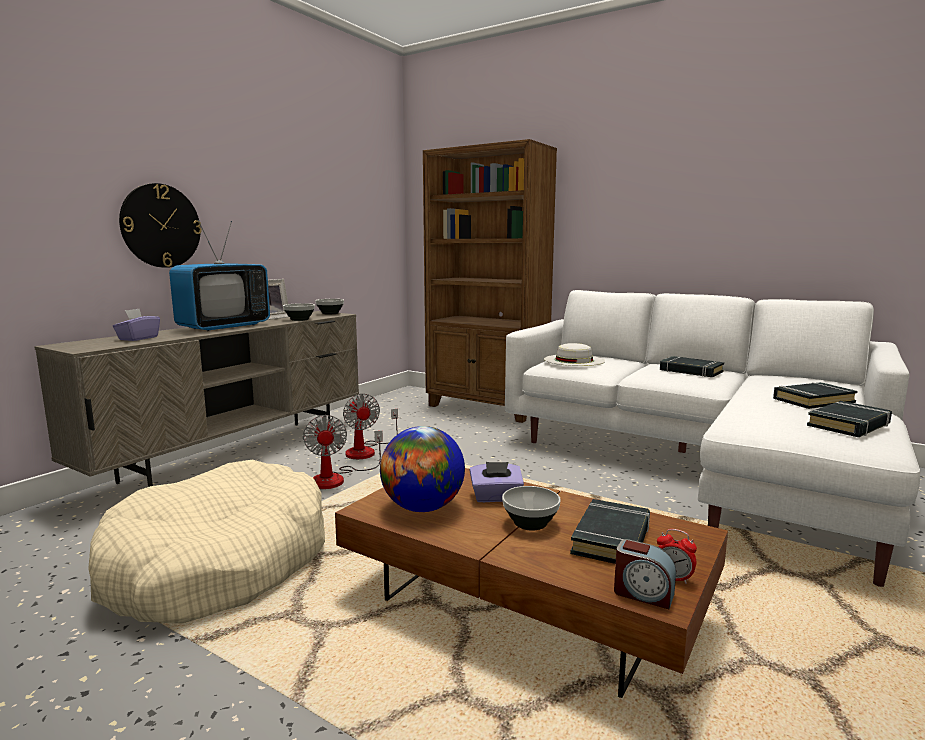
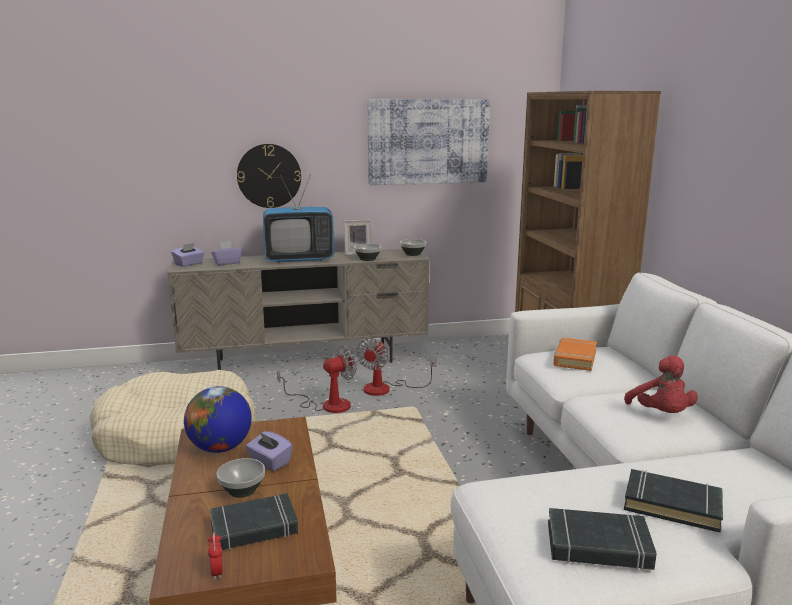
camera: 45 degrees right, 5 degrees up
(81, 345) = (189, 264): none -> purple tissue box
(316, 198) = (427, 141): none -> picture
(337, 478) = (327, 404): fan -> fan turned 150 degrees counterclockwise
(574, 360) = (575, 358): white hat -> orange book
(643, 594) = (181, 567): alarm clock -> none
(690, 371) = (661, 414): black book -> red plush toy

